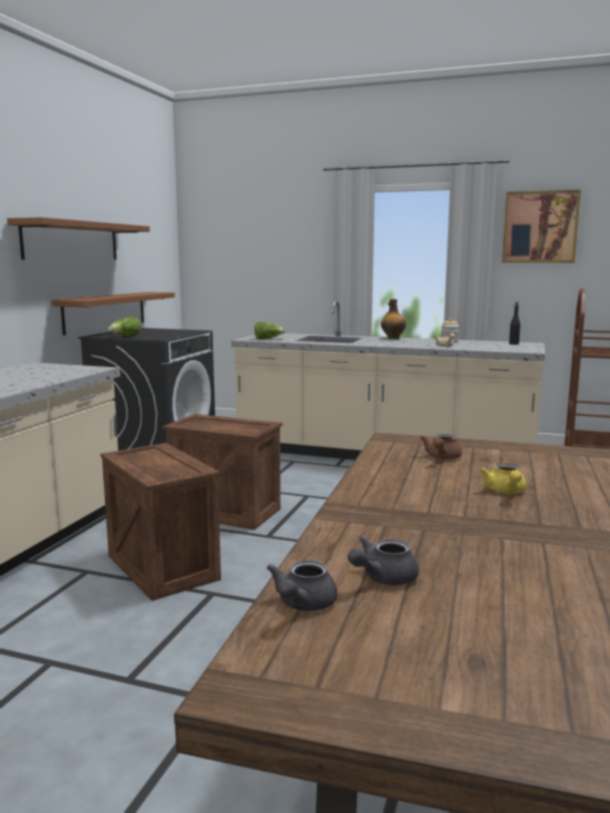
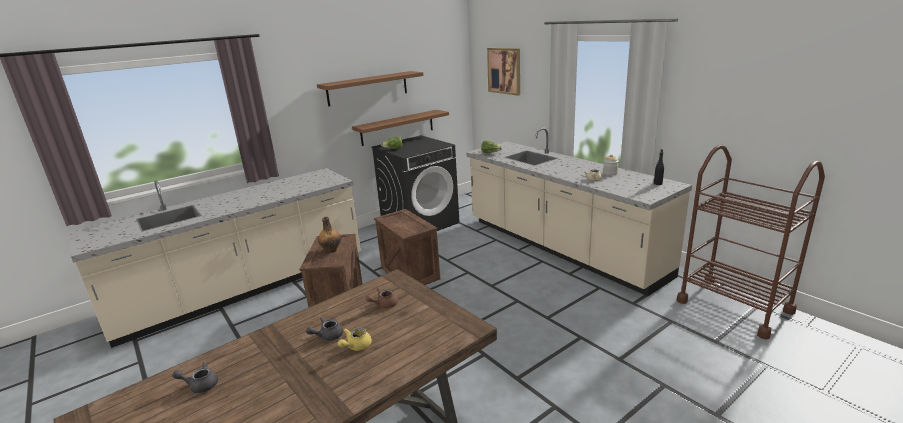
camera: 35 degrees right, 10 degrees up
(302, 605) = (155, 387): grey teapot -> grey teapot (327, 336)
(392, 338) = (579, 161): bottle -> bottle (331, 250)
(540, 227) = (706, 79): picture -> picture (504, 71)

